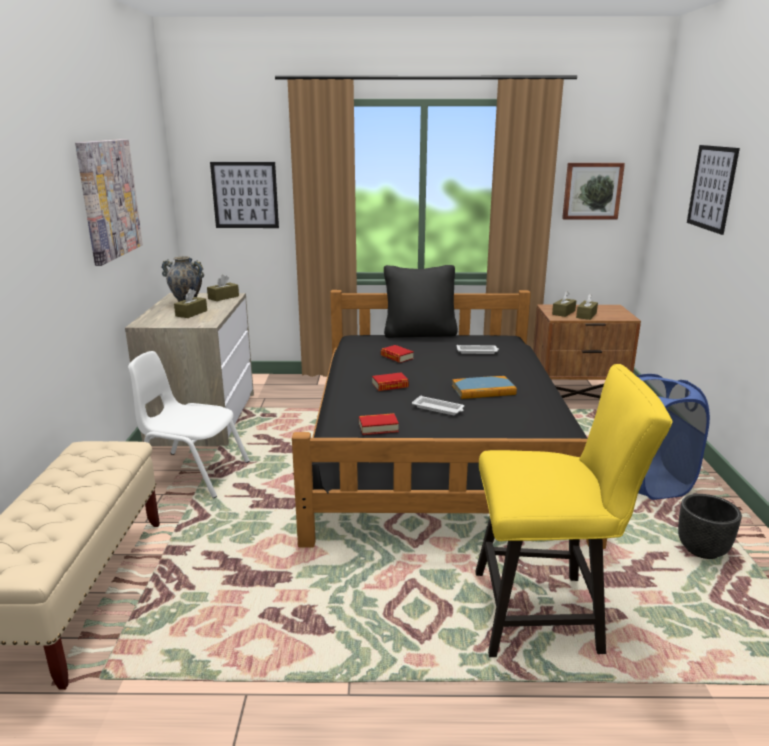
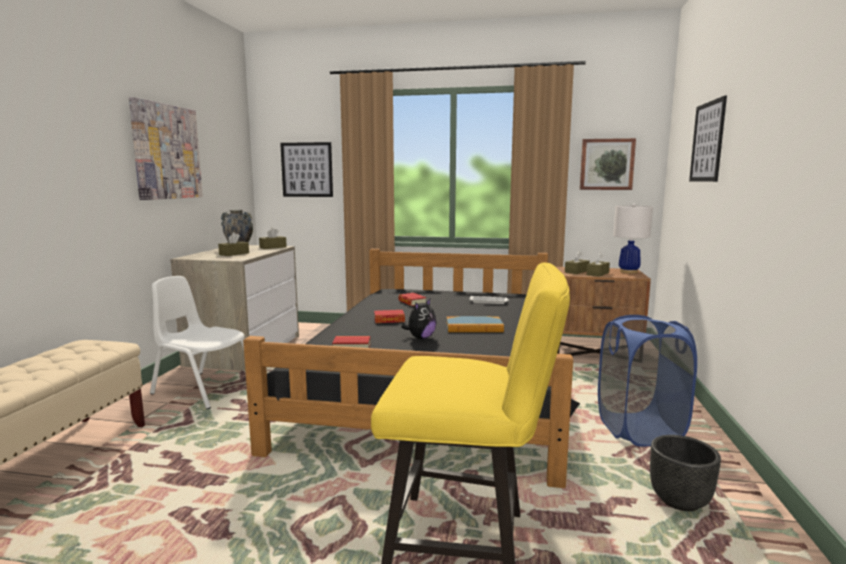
camera: 10 degrees right, 10 degrees down
(419, 333) = (446, 289): black pillow -> none
(439, 409) = (420, 338): white tray -> plush toy
(615, 310) = (628, 272): none -> white table lamp

